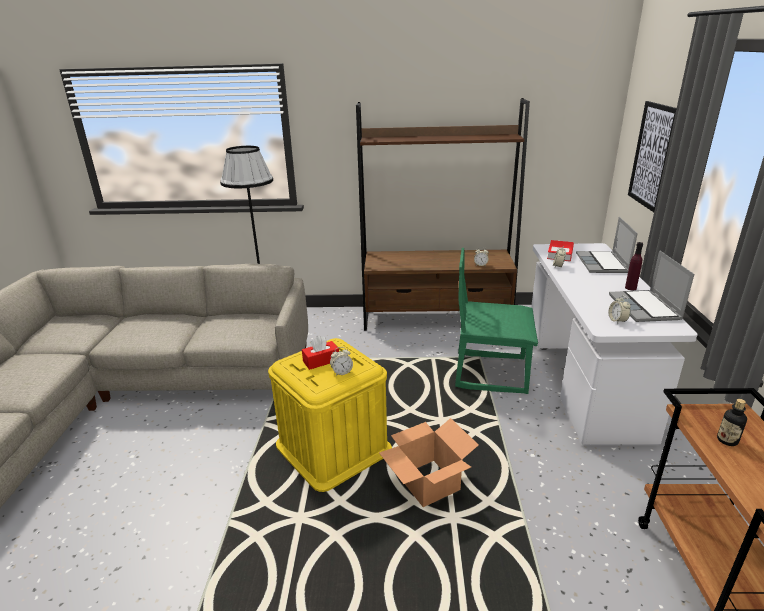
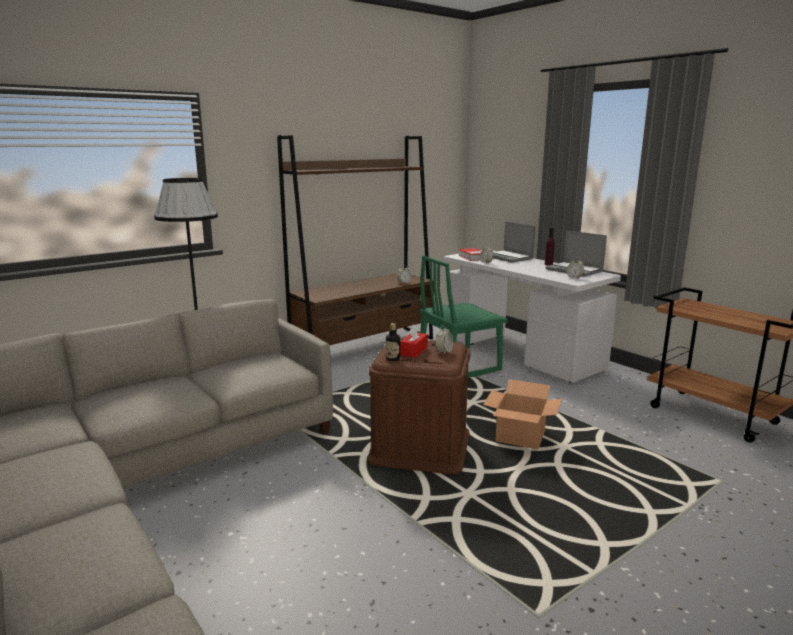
camera: 40 degrees left, 10 degrees down
(333, 448) = (420, 447): yellow storage box -> brown storage box
(653, 156) = (514, 174): picture -> none
(727, 440) = (704, 311): bottle -> bottle (392, 359)

